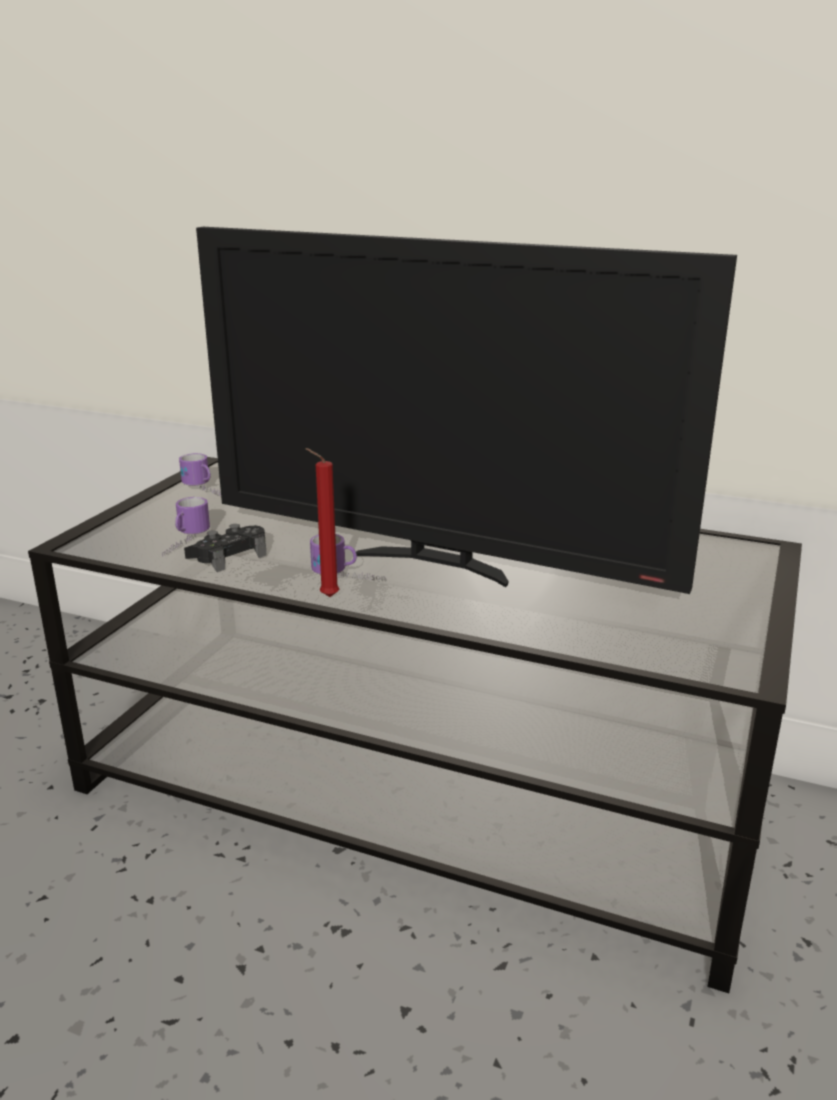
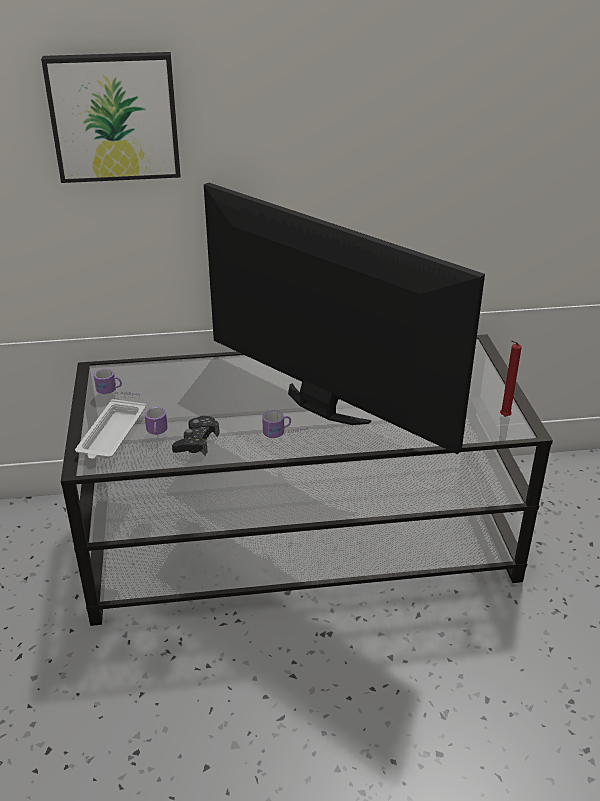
camera: 30 degrees left, 10 degrees up
(143, 524) = (111, 435): none -> white tray
(266, 110) = (114, 117): none -> picture
(326, 597) = (288, 451): red candle -> red candle (503, 417)
(437, 563) = (321, 407): television -> television turned 135 degrees counterclockwise

